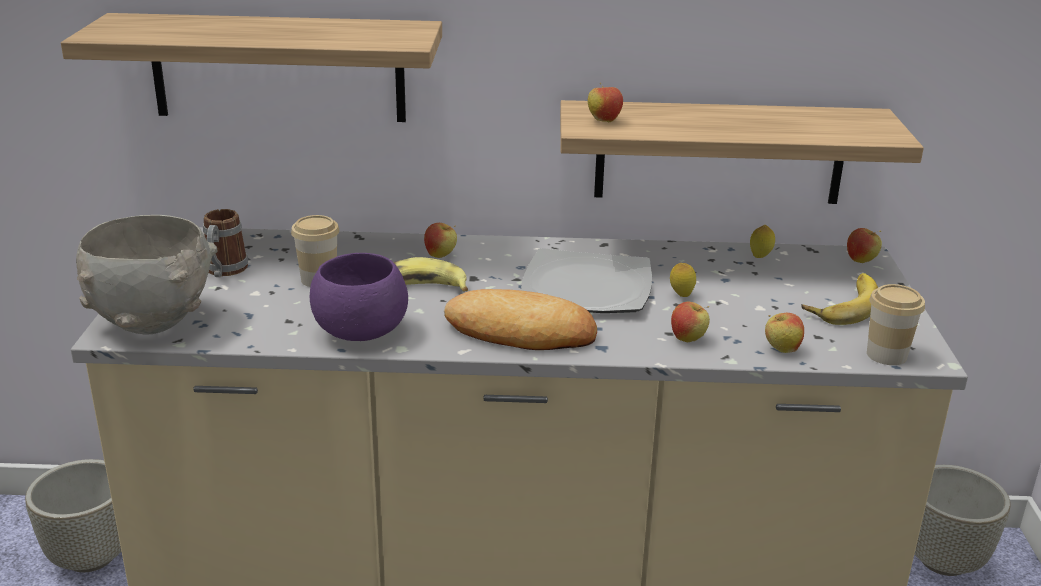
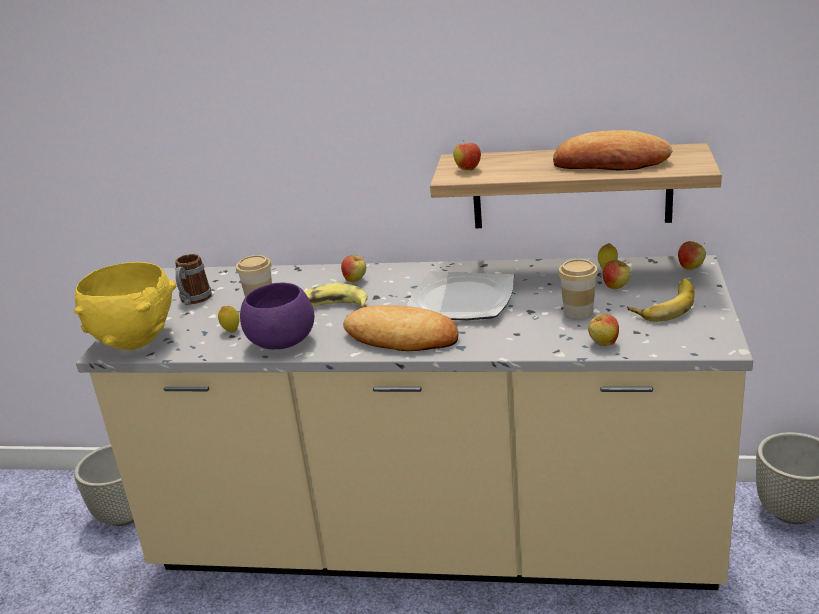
camera: 10 degrees right, 0 degrees up
(153, 323) = (135, 342): grey bowl -> yellow bowl
(278, 68) = (228, 145): shelf -> none
(681, 295) = (534, 303): lemon -> lemon (231, 331)
(688, 339) = (530, 338): apple -> apple (616, 287)
(782, 125) = (610, 163): none -> bread
(886, 355) = (689, 345): cup -> cup (578, 311)

